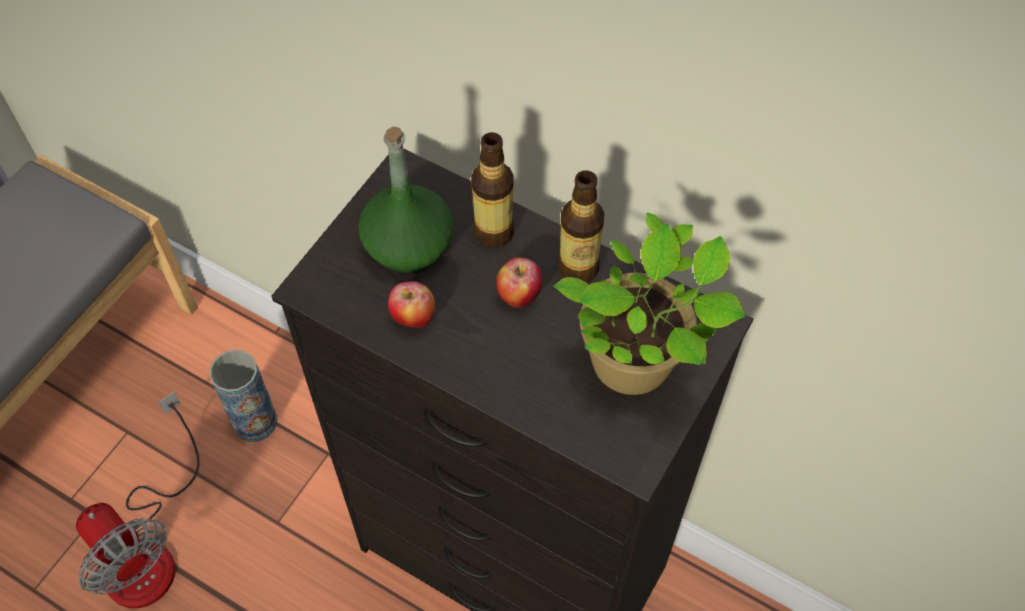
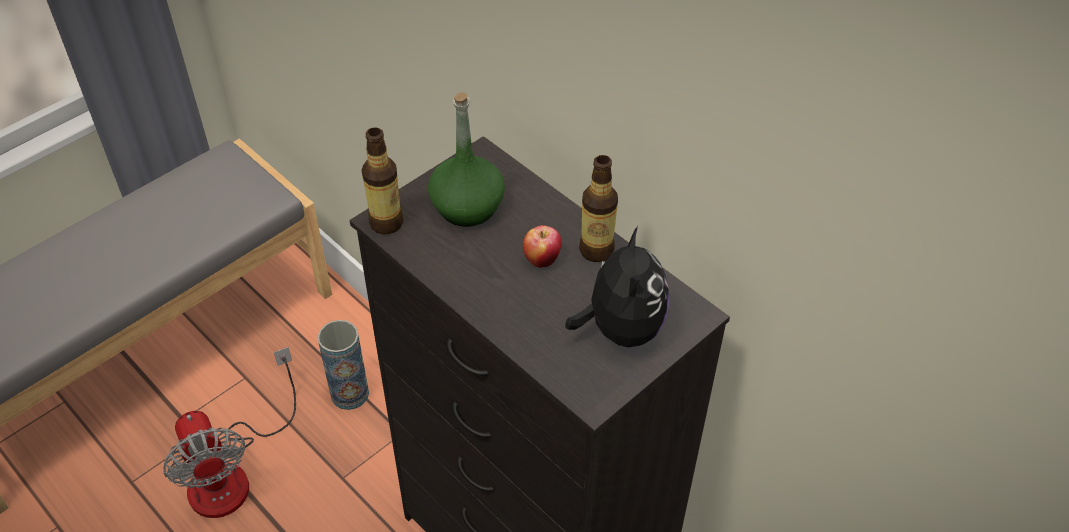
camera: 15 degrees right, 10 degrees down
(413, 318) = (452, 258): apple -> none
(493, 232) = (537, 211): bottle -> bottle (386, 223)
(637, 364) = (620, 329): potted plant -> plush toy

